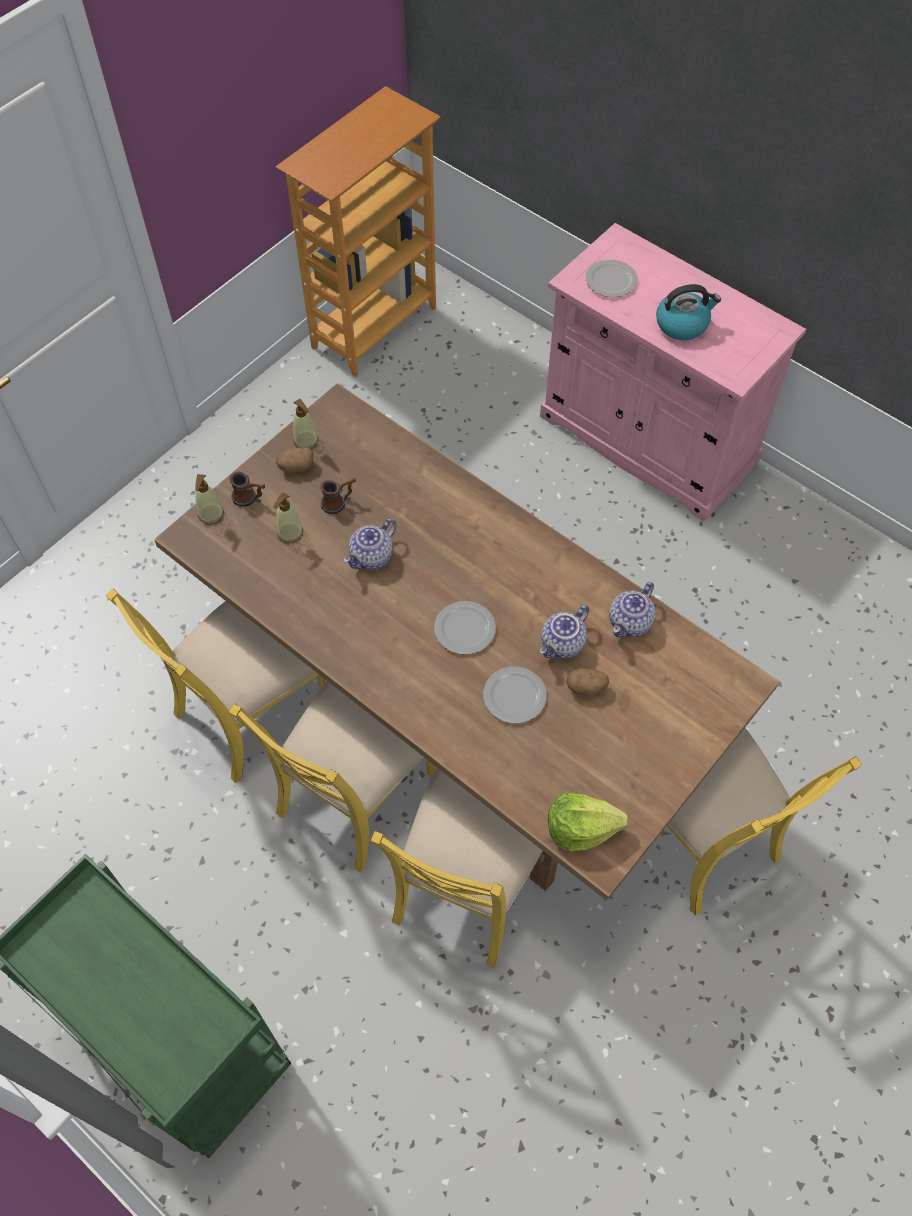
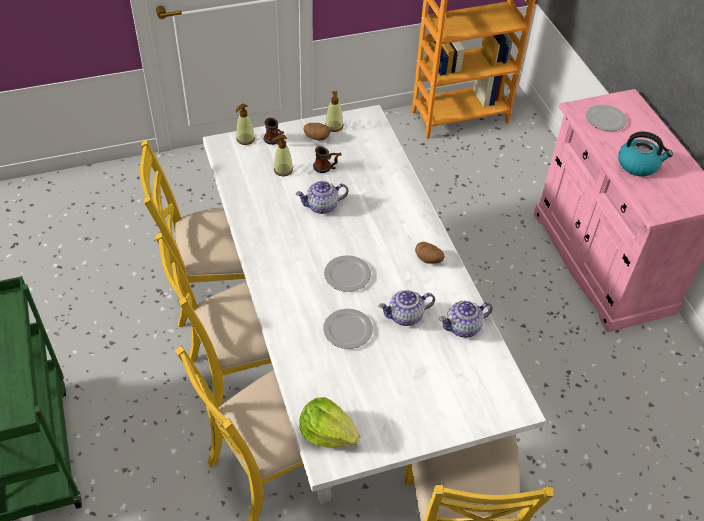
camera: 30 degrees right, 10 degrees down
(458, 706) = (348, 357): brown dining table -> white dining table
(586, 687) = (400, 350): potato -> potato (429, 259)

